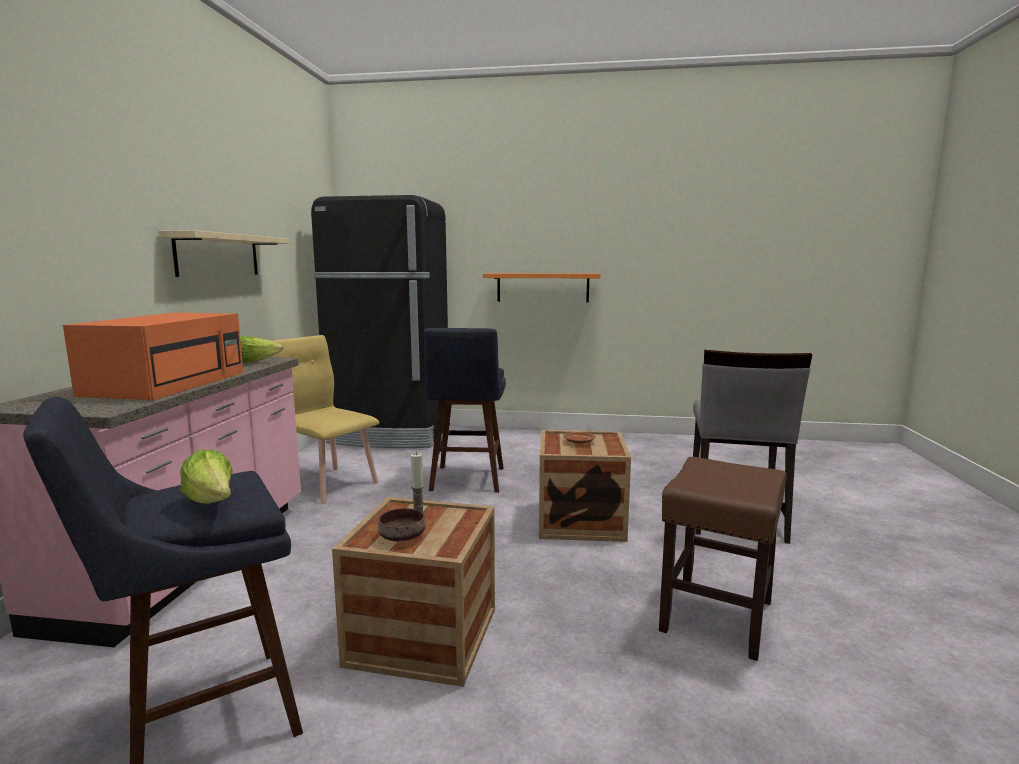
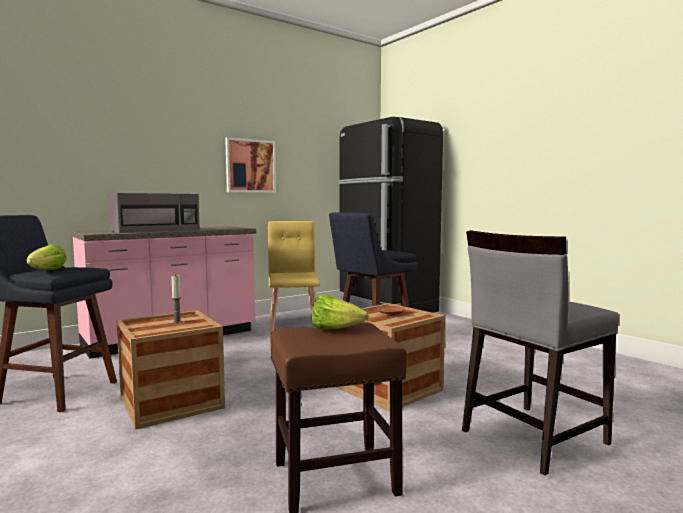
camera: 45 degrees right, 5 degrees down
(168, 383) = (156, 230): orange microwave -> grey microwave
(218, 255) = (250, 166): beige shelf -> picture
(255, 362) = (227, 228): lettuce -> lettuce (336, 330)
(402, 536) = (152, 325): brown bowl -> none
(542, 287) = (516, 190): orange shelf -> none

